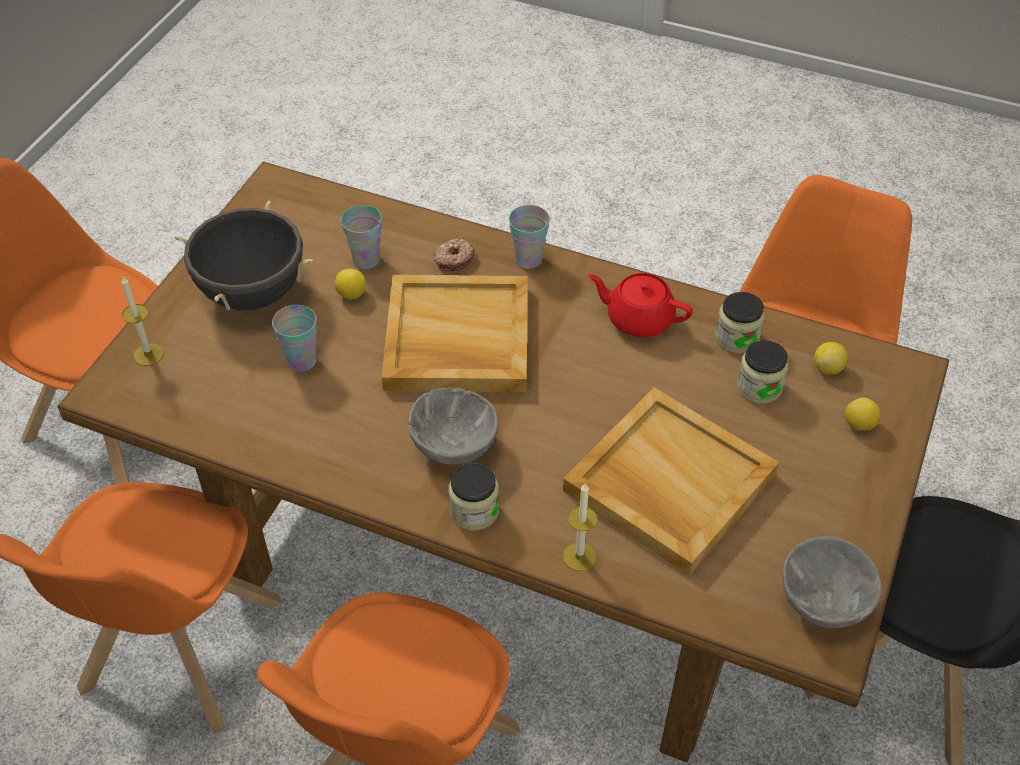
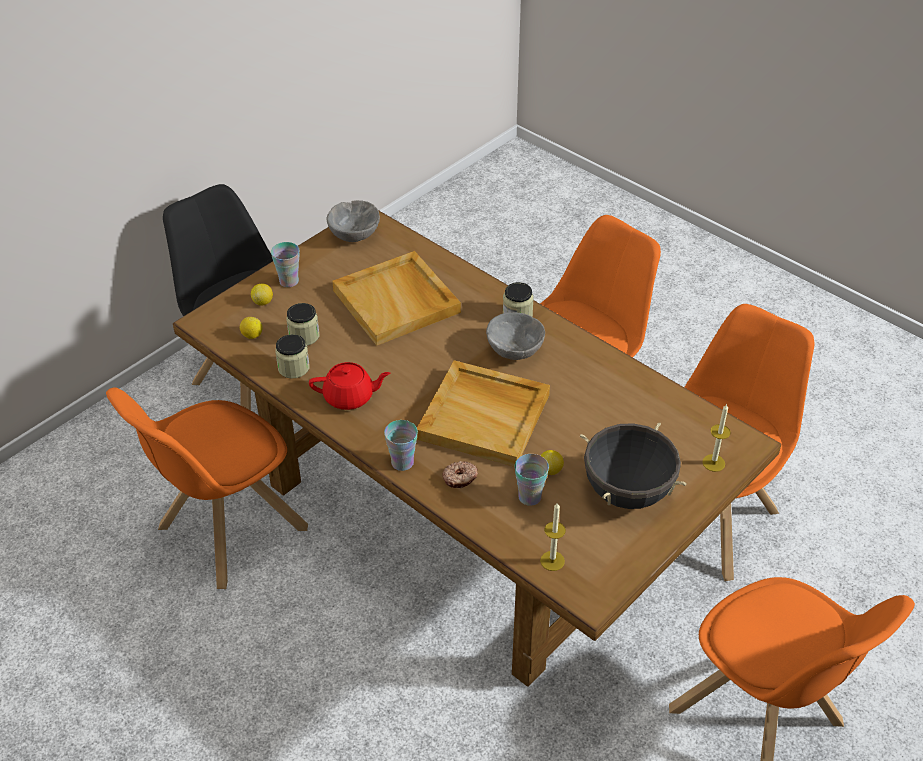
camera: 160 degrees left, 5 degrees down
(301, 361) = (600, 429): cup -> cup (289, 281)
(579, 556) = (468, 281): candle -> candle (552, 561)
(638, 319) = (350, 397): red teapot -> red teapot turned 45 degrees counterclockwise

